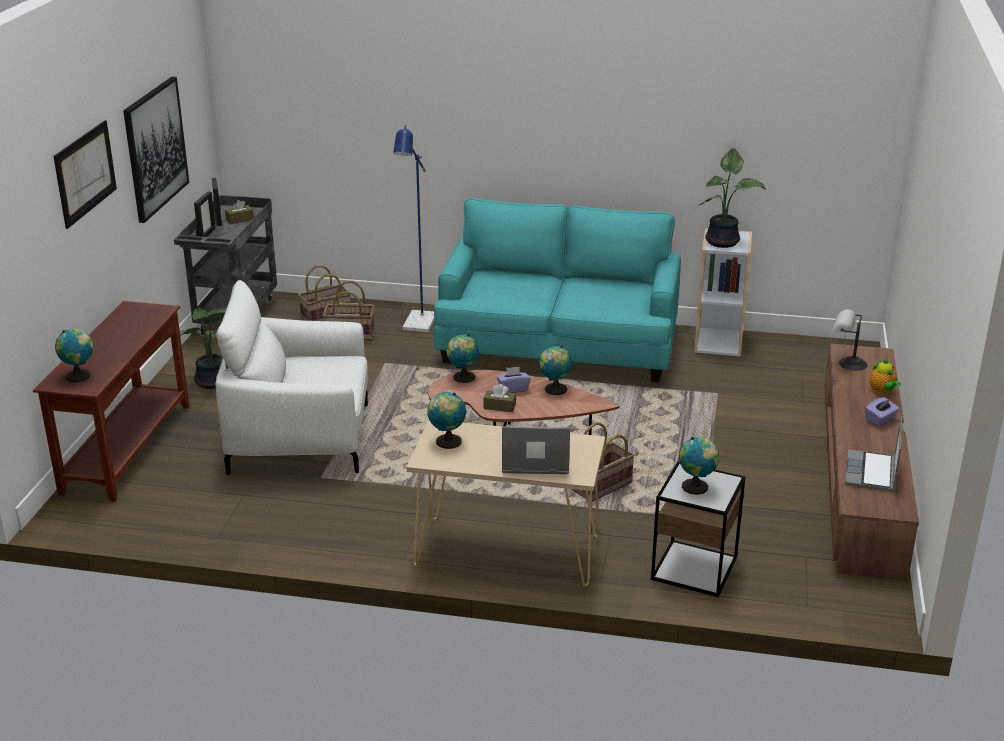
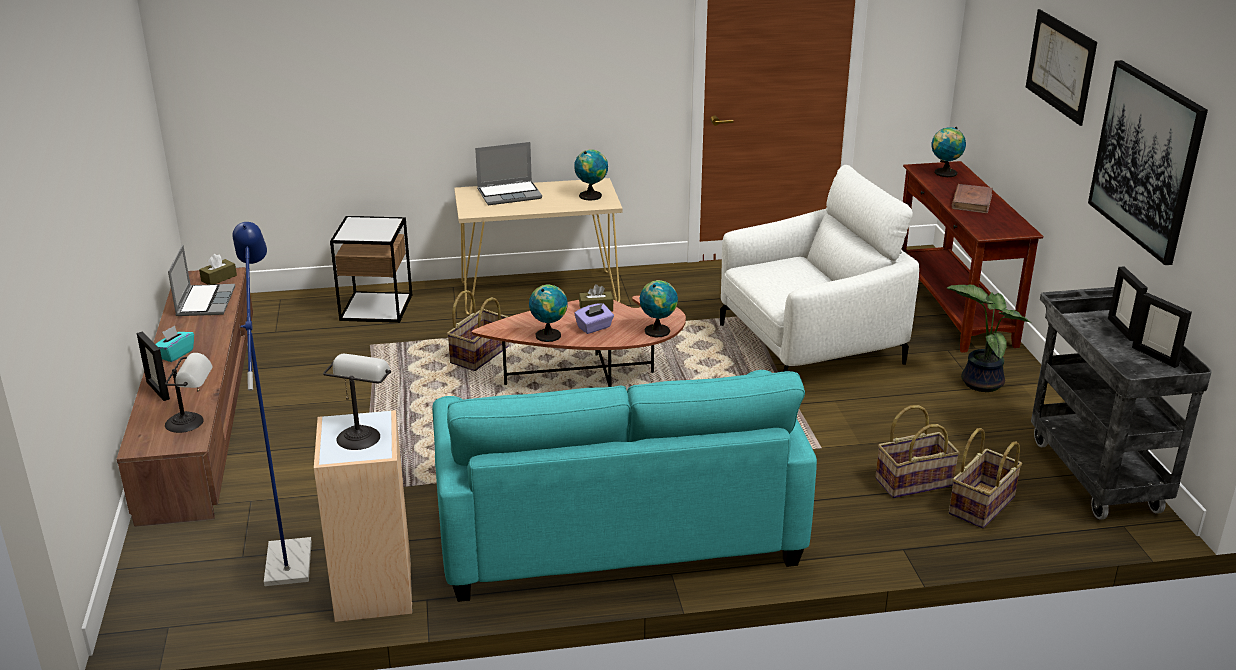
camera: 160 degrees right, 0 degrees up
(117, 340) = (971, 201): none -> brown book
(240, 219) = (1129, 363): brown tissue box -> brown tissue box (219, 278)
(418, 326) = (841, 519): blue floor lamp -> blue floor lamp (289, 554)
(697, 487) = (372, 227): globe -> none
(724, 241) = (361, 432): potted plant -> table lamp
(880, 420) = (175, 354): purple tissue box -> turquoise tissue box
(882, 391) = (159, 390): teapot -> picture frame

